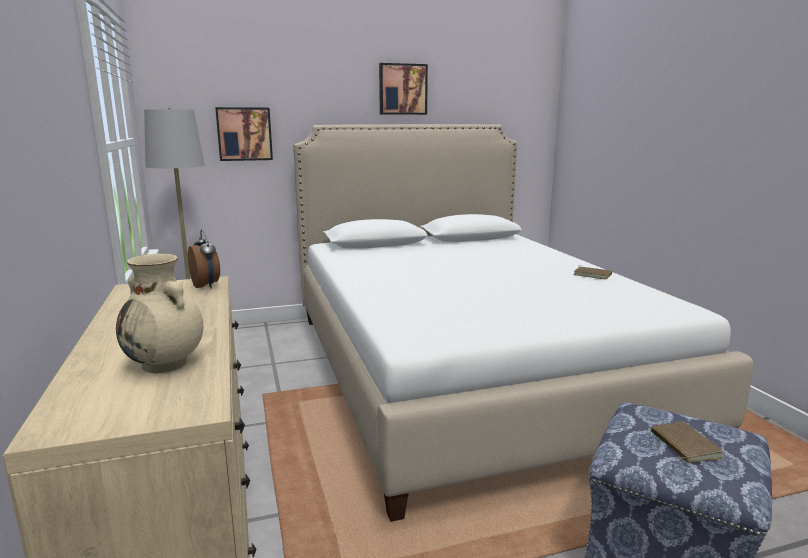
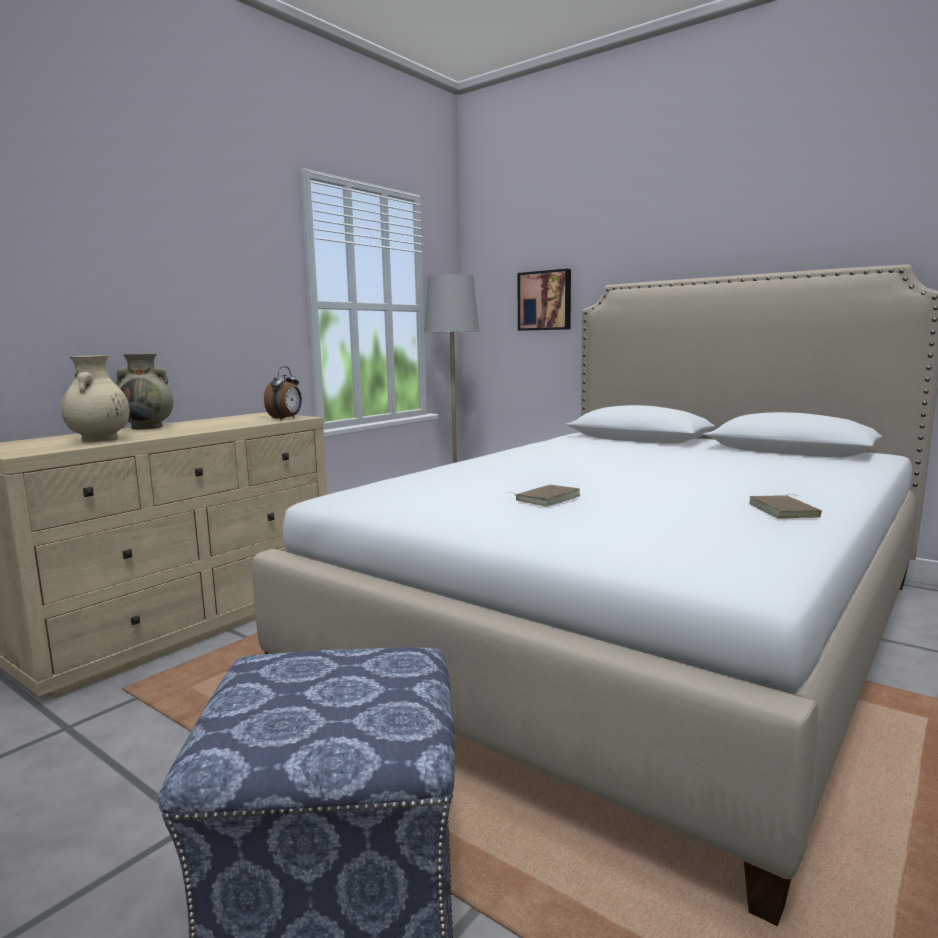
camera: 55 degrees right, 5 degrees down
(109, 336) = (148, 427): none -> beige vase
(402, 89) = (740, 226): picture -> none
(682, 445) = (309, 691): brown book -> brown book (546, 498)

